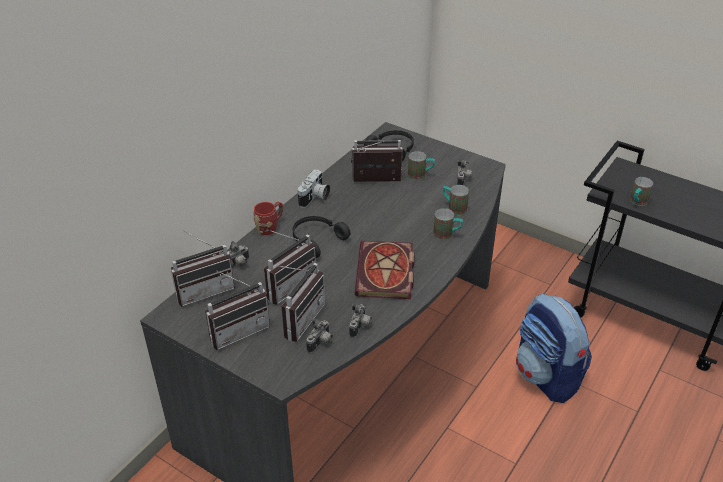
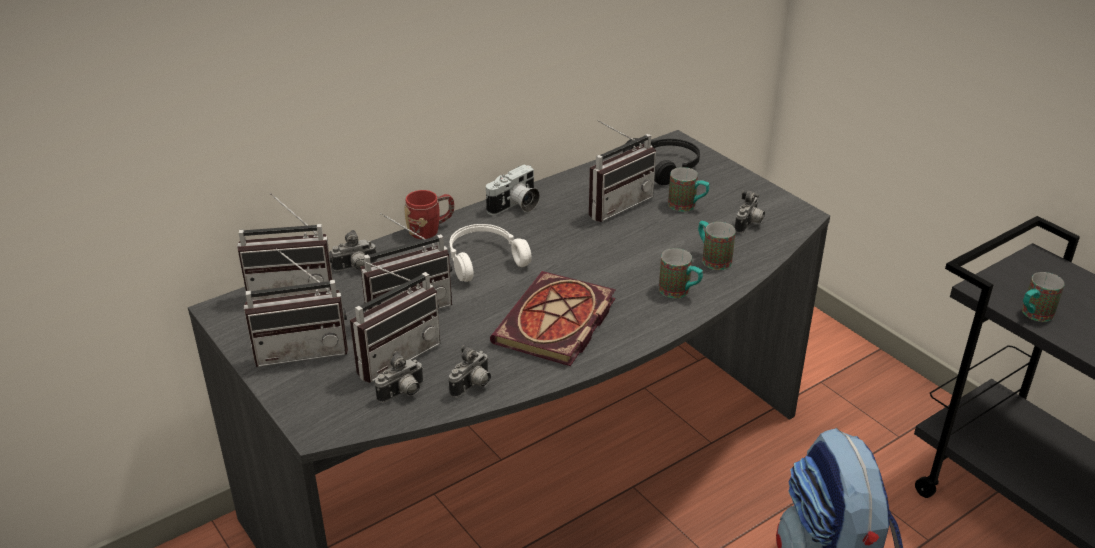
camera: 20 degrees right, 5 degrees down
(316, 240) = (483, 259): black headphones -> white headphones
(376, 183) = (615, 204): radio -> radio turned 120 degrees clockwise

